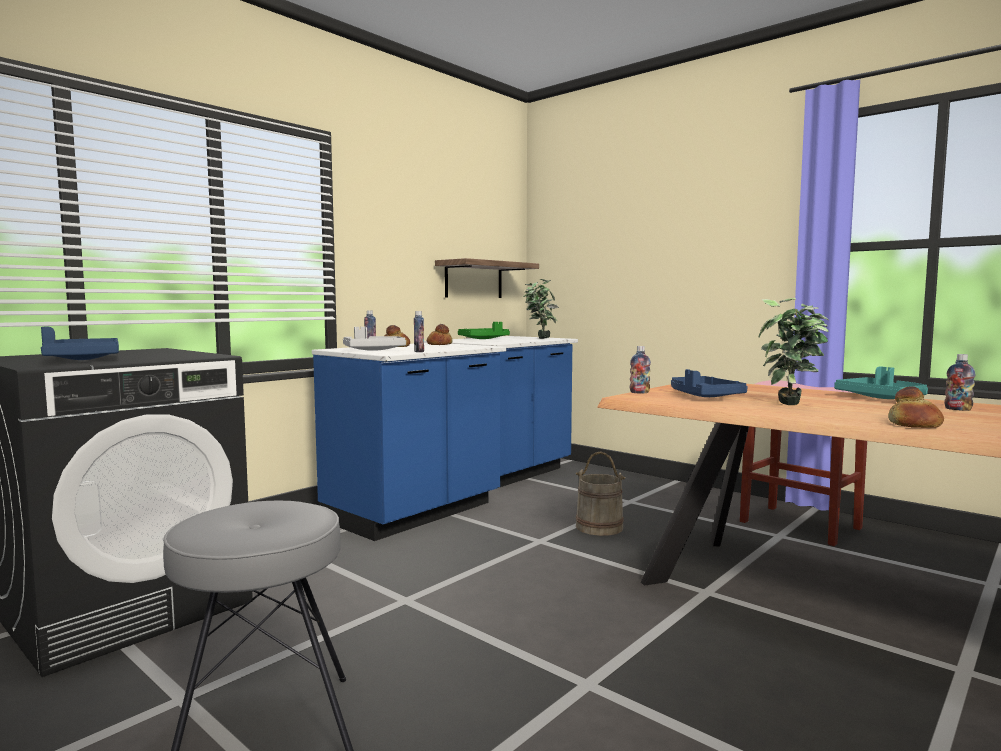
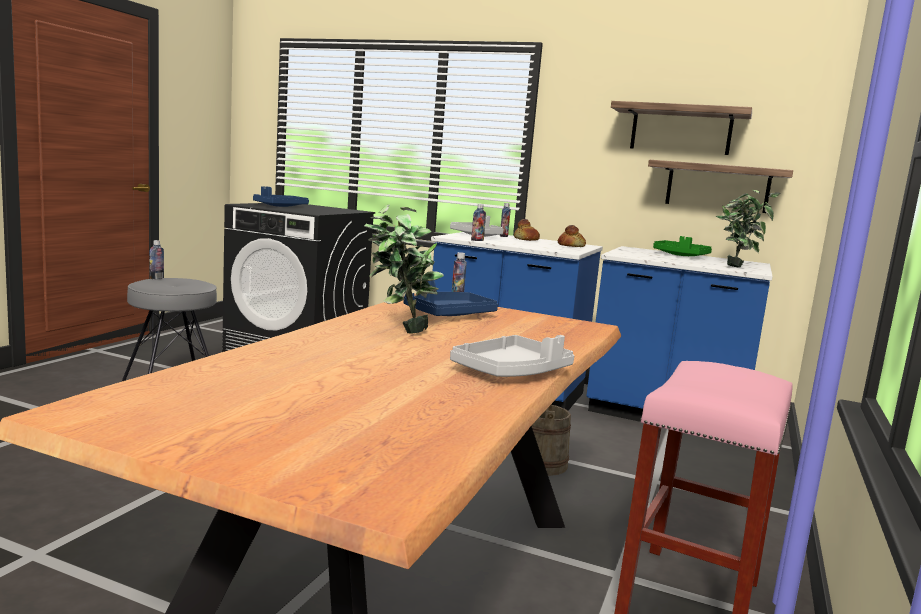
camera: 70 degrees right, 5 degrees up
(447, 232) = (681, 130): none -> shelf
(881, 398) = (512, 372): turquoise tray -> grey tray
(915, 425) = (286, 351): bread -> none
(958, 409) = (425, 388): bottle -> bottle (156, 278)

